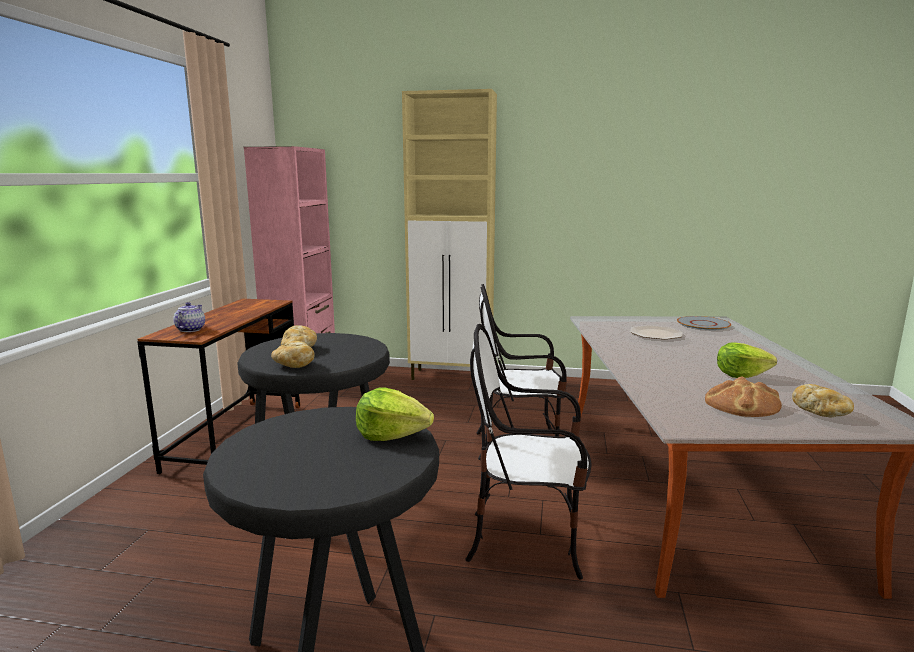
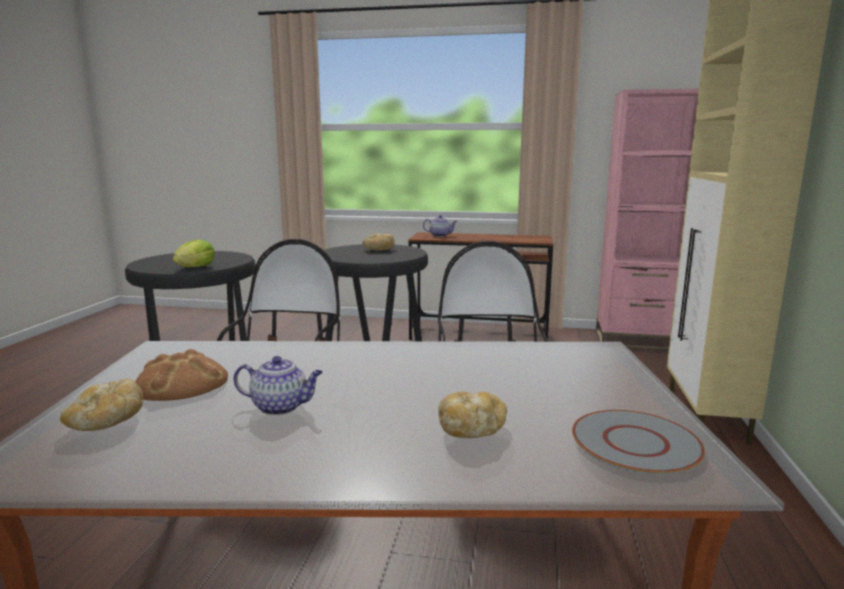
camera: 90 degrees right, 0 degrees up
(293, 365) = (339, 251): bread -> bread (471, 430)
(655, 334) = (521, 383): plate -> none
(741, 375) = (281, 407): lettuce -> teapot

